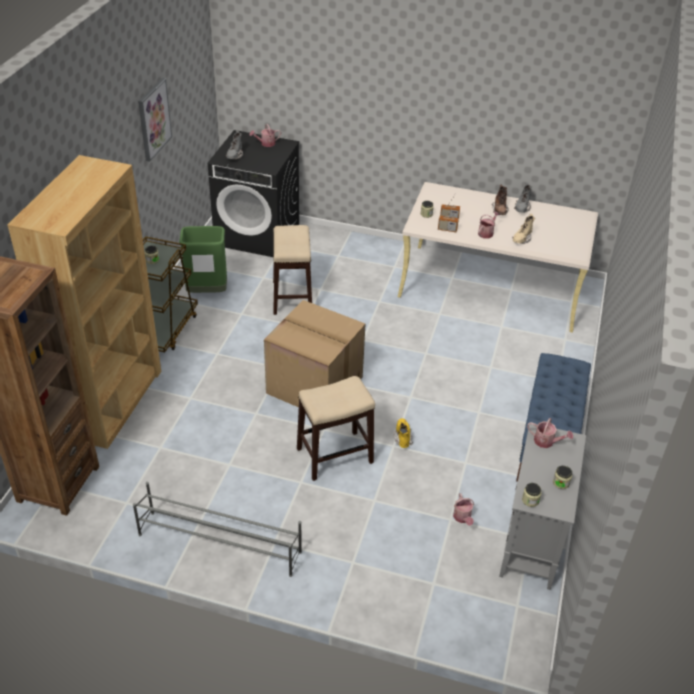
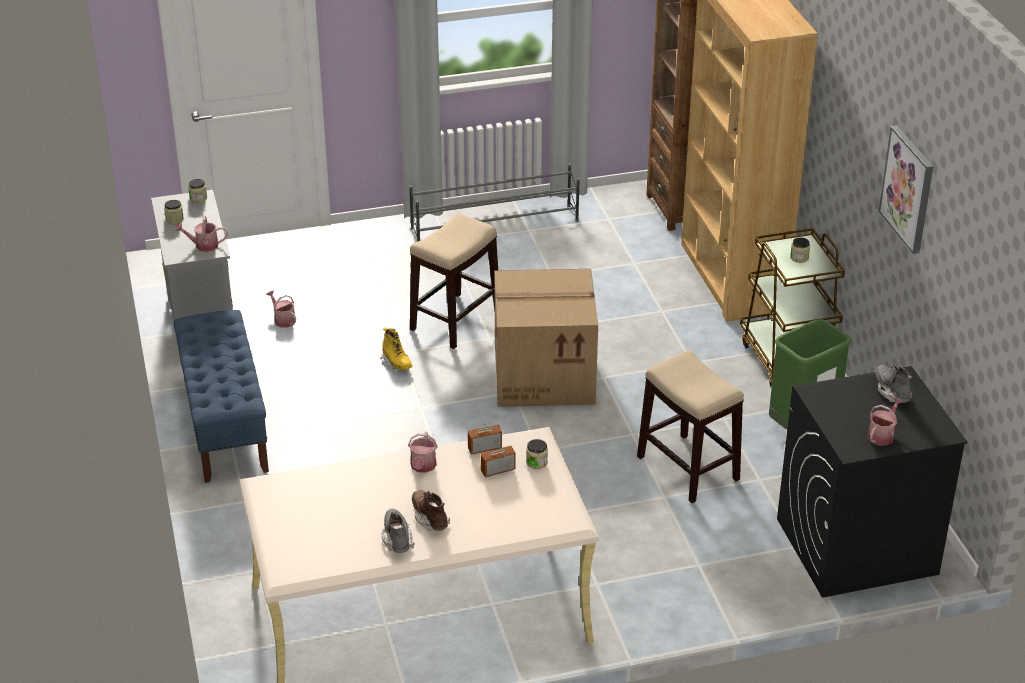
camera: 150 degrees right, 5 degrees down
(521, 239) = (363, 477): beige boot -> none

